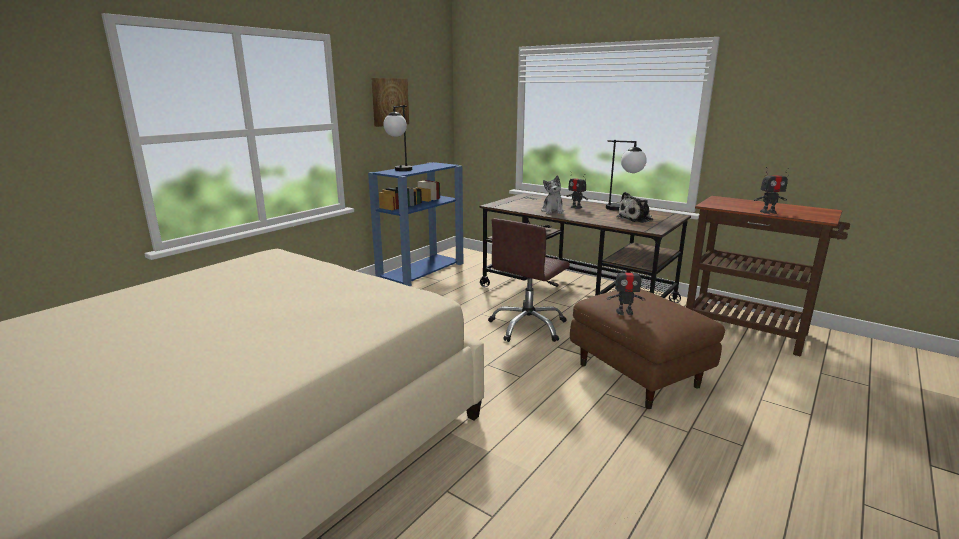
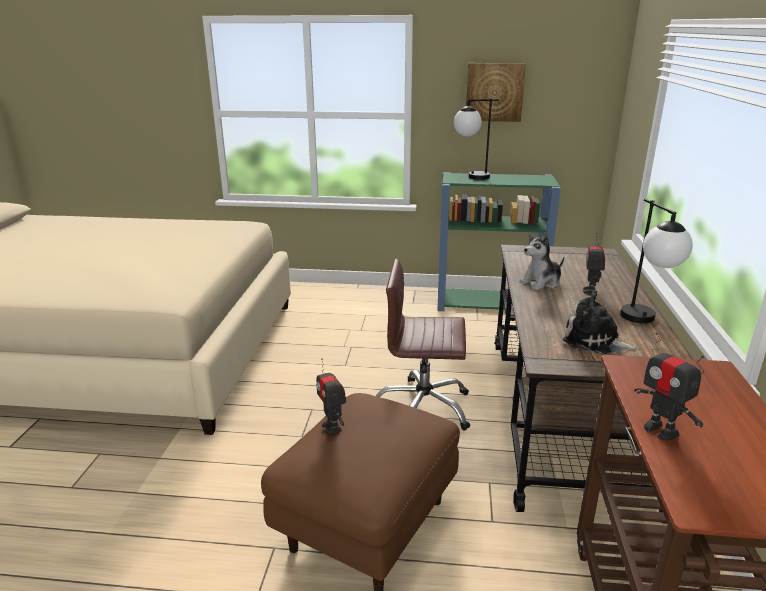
camera: 60 degrees right, 5 degrees up
(422, 270) = (490, 302): blue bookcase -> green bookcase

